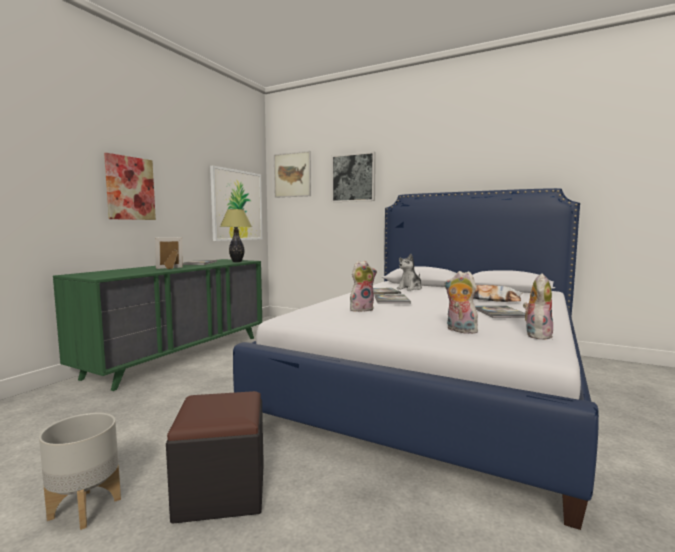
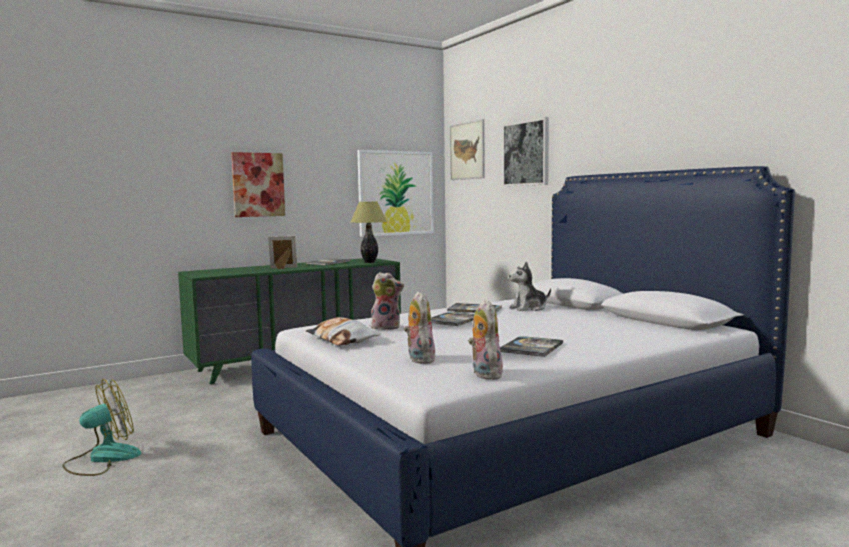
camera: 30 degrees right, 0 degrees up
(84, 508) = (102, 458): grey planter -> fan
(222, 491) = (187, 471): black ottoman -> none
(492, 299) = (587, 331): pillow -> pillow (342, 339)
(536, 335) = (484, 374): plush toy -> plush toy turned 75 degrees counterclockwise

